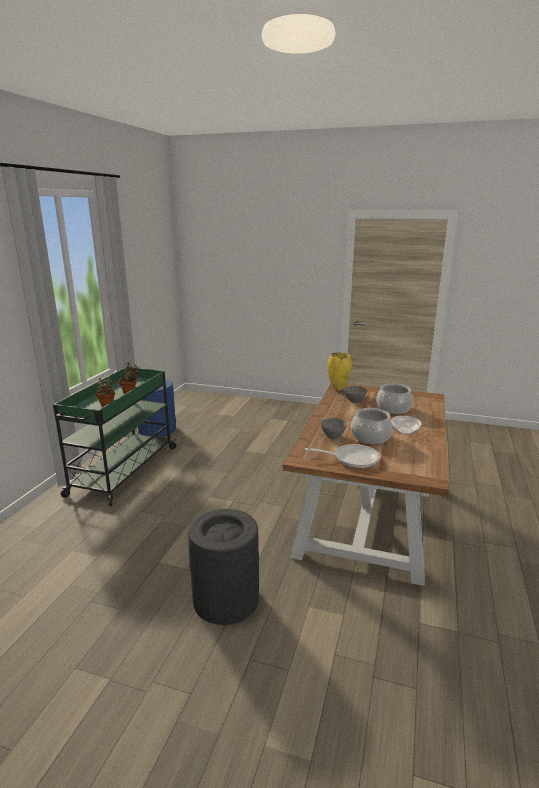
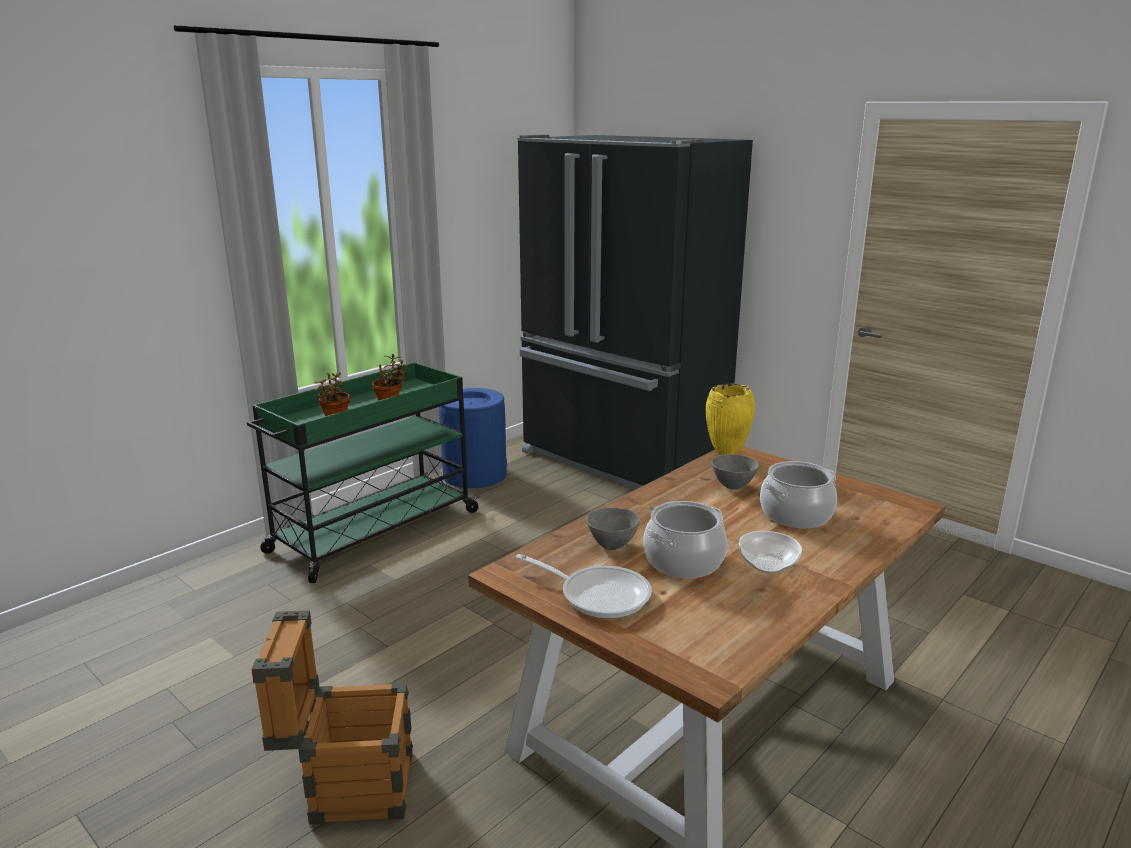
camera: 25 degrees right, 0 degrees up
(225, 599) = (347, 787): black trash can -> crate
(231, 408) = (621, 460): none -> black fridge

